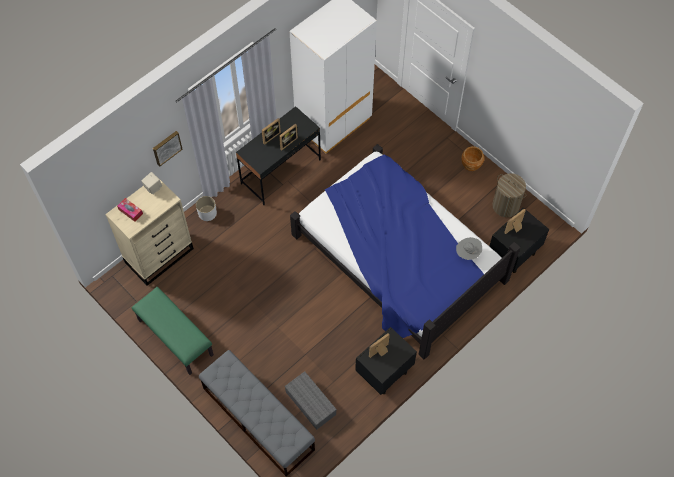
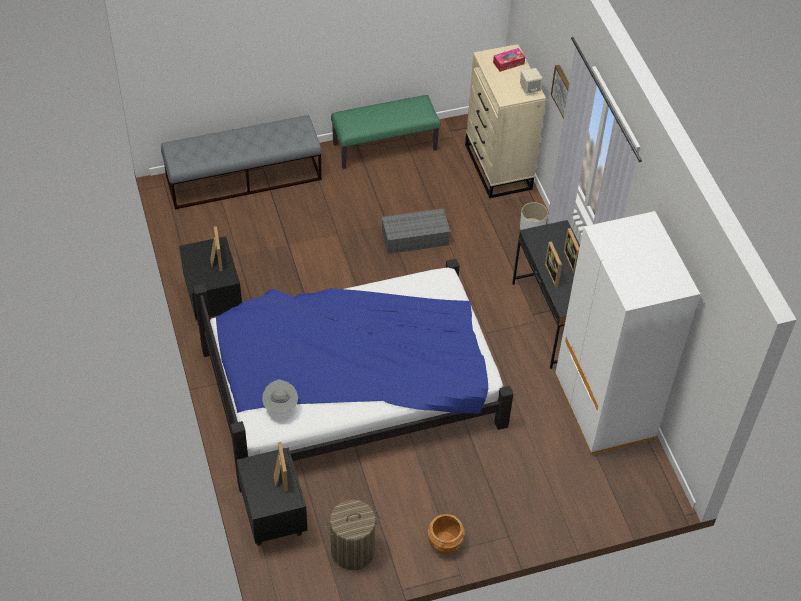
camera: 115 degrees right, 10 degrees down
(311, 403) = (227, 227): grey storage box -> grey storage box (414, 238)

